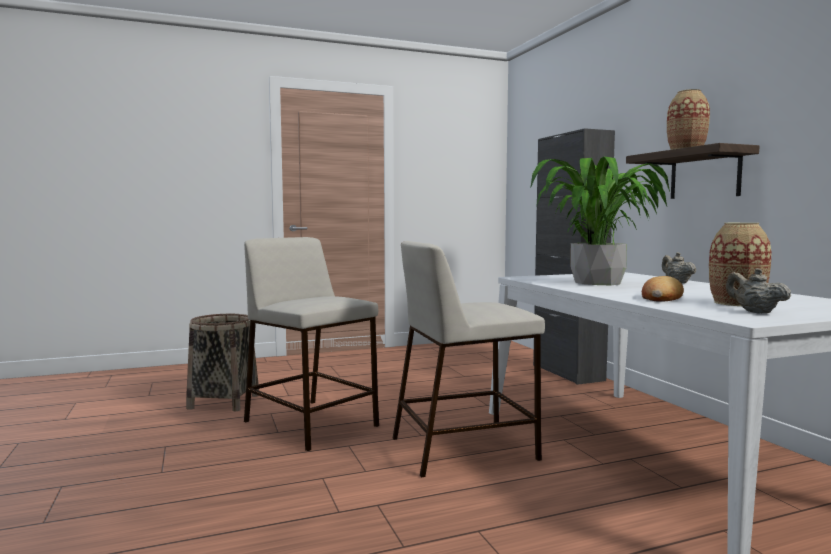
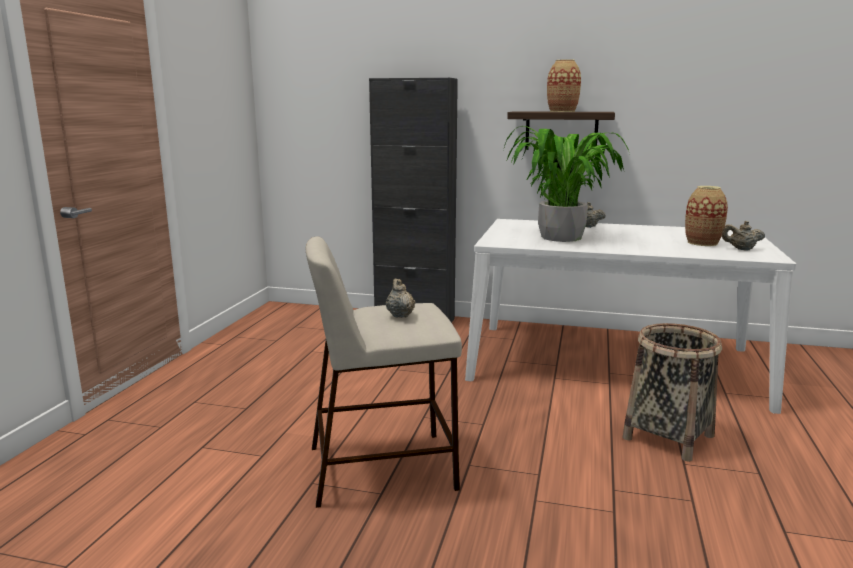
camera: 55 degrees left, 10 degrees up
(224, 402) = (214, 505): basket -> basket (668, 437)
(319, 298) = (400, 315): none -> beige teapot
(465, 448) = (533, 417): beige stool -> none
(660, 297) = (660, 246): bread -> none

